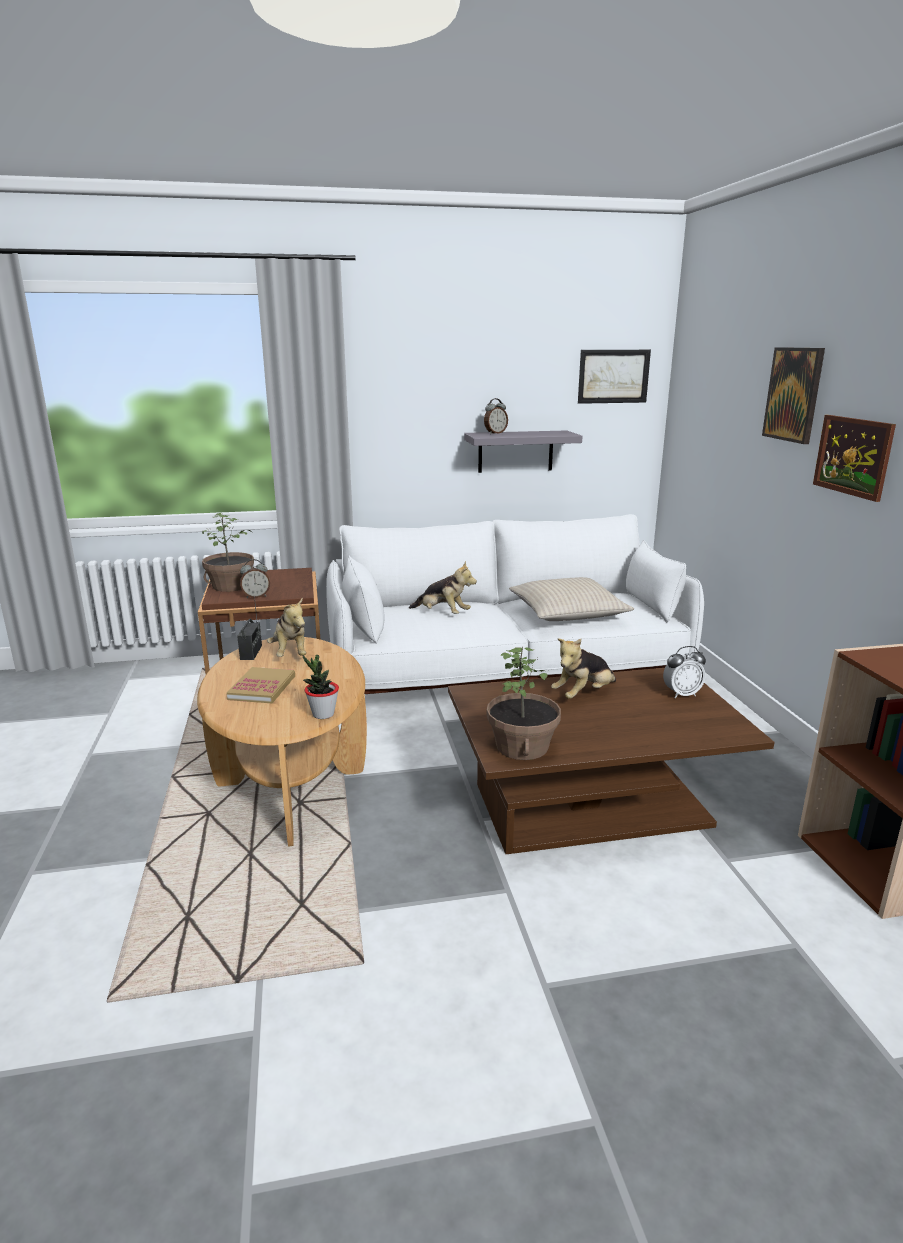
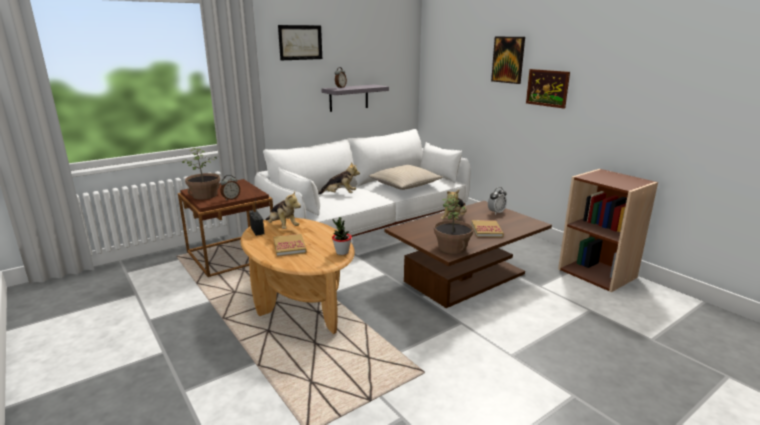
camera: 25 degrees left, 0 degrees up
(613, 376) = (394, 53): picture -> picture (300, 42)
(624, 726) = (486, 230): none -> book

